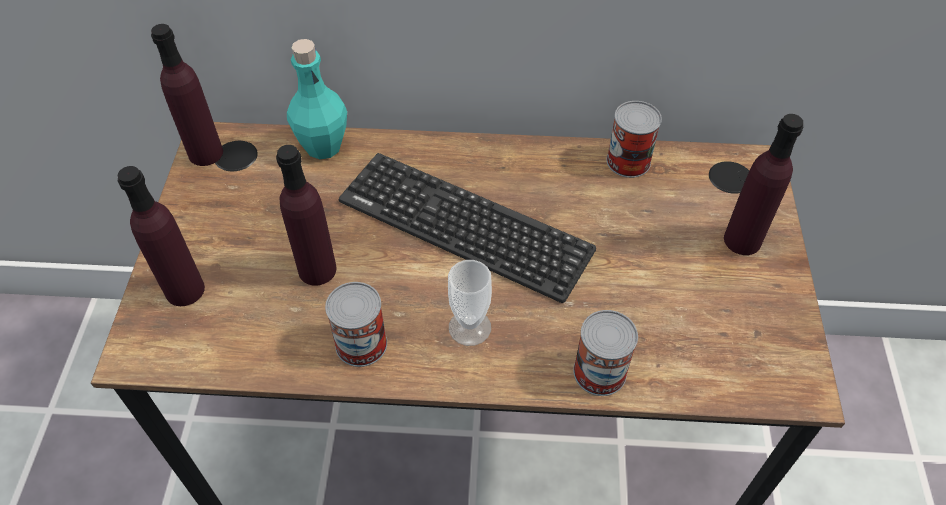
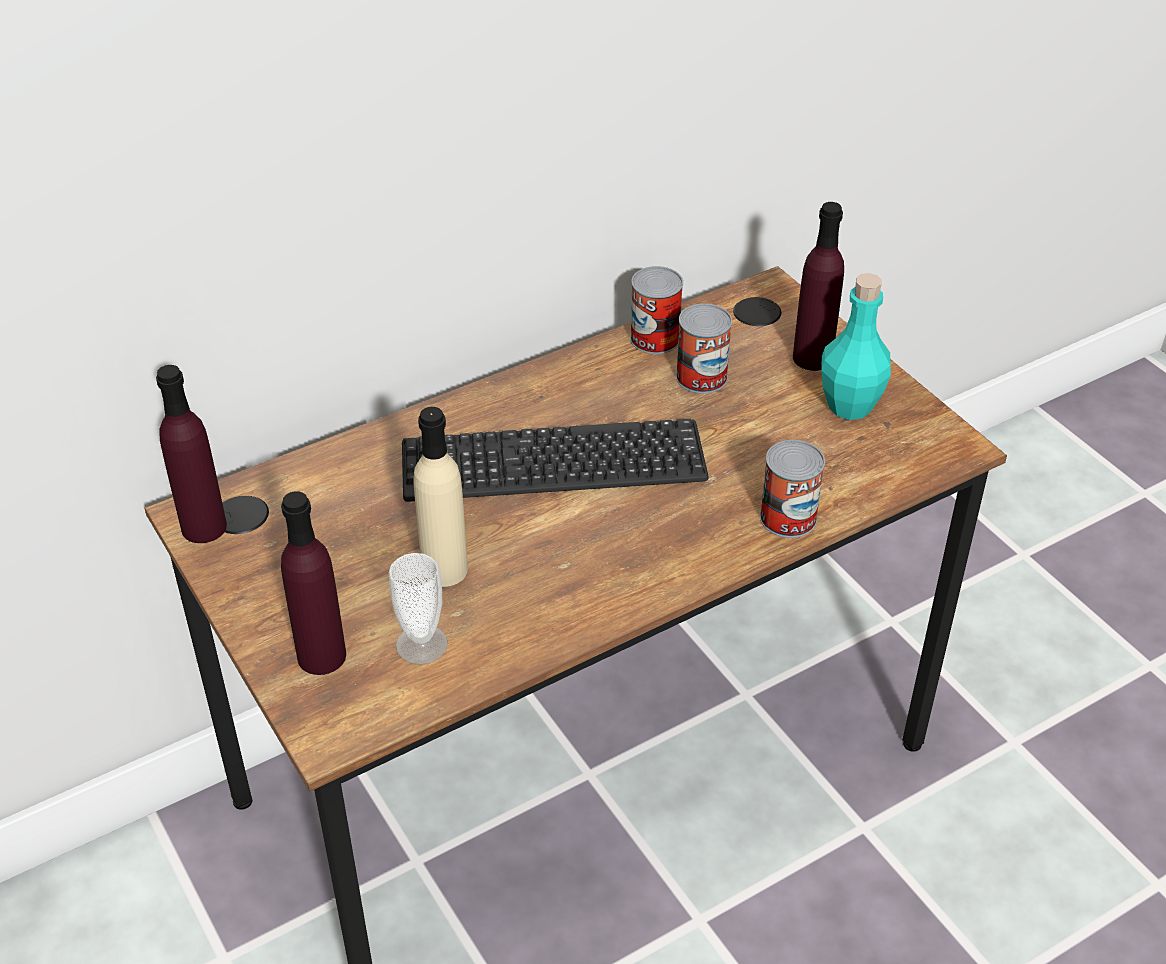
camera: 35 degrees left, 10 degrees down
(317, 269) = (444, 569): purple bottle -> beige bottle
(323, 146) = (333, 461): turquoise bottle -> turquoise bottle (849, 406)
(361, 344) = (554, 606): can -> can (701, 377)
(469, 327) = (642, 542): cup -> cup (421, 644)

